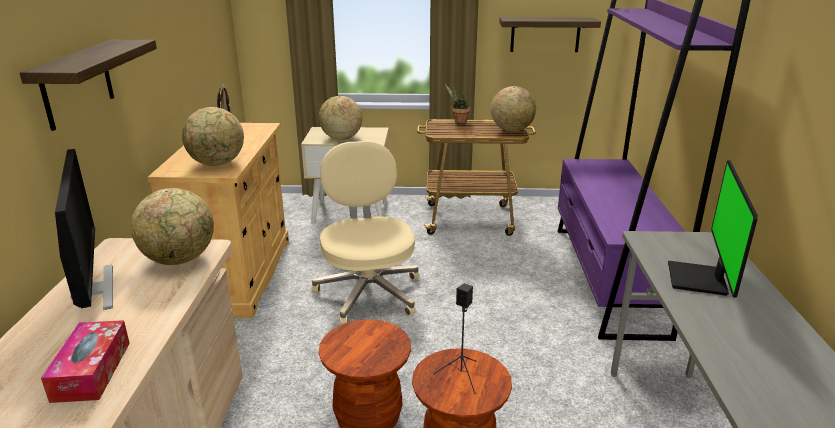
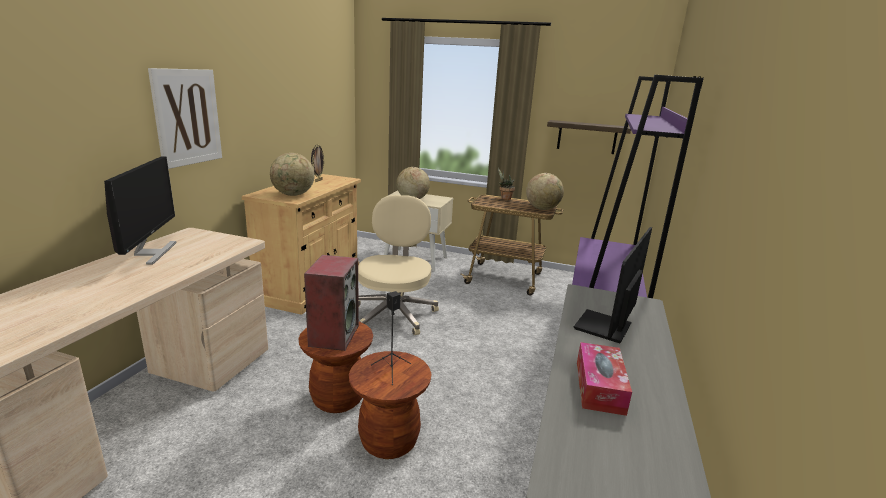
camera: 15 degrees right, 5 degrees down
(77, 83) = (187, 117): shelf -> picture
(92, 371) = (104, 295): tissue box -> tissue box (599, 387)
(180, 259) = (221, 246): globe -> none
(361, 345) = (333, 335): none -> speaker

